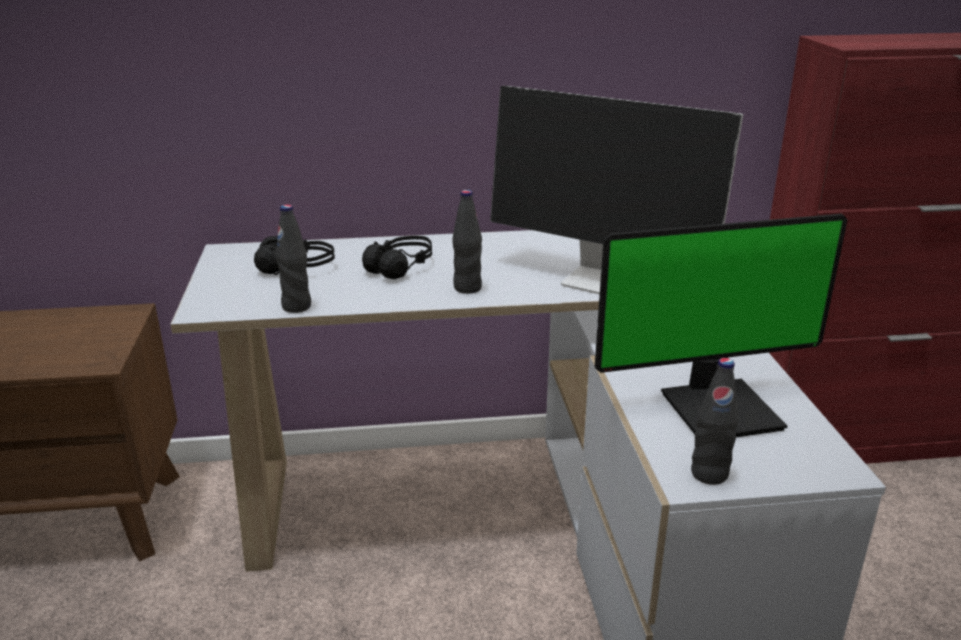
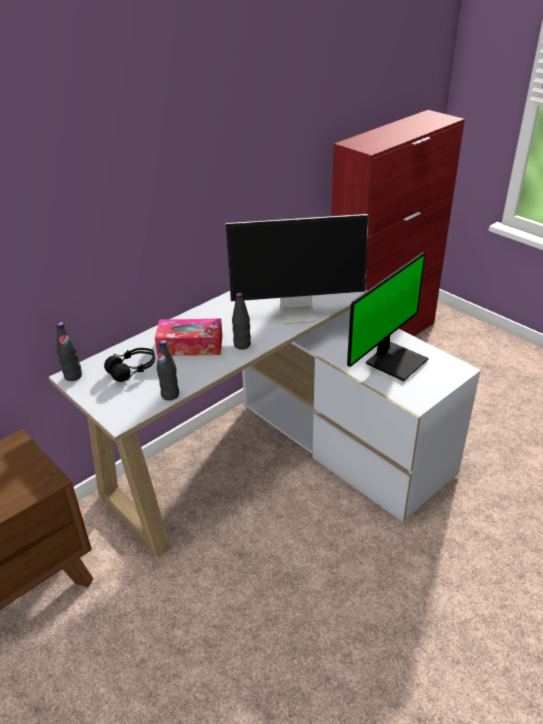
camera: 35 degrees left, 10 degrees up
(401, 267) = (190, 345): black headphones -> tissue box
(709, 474) = (421, 395): black bottle -> black bottle (73, 376)

